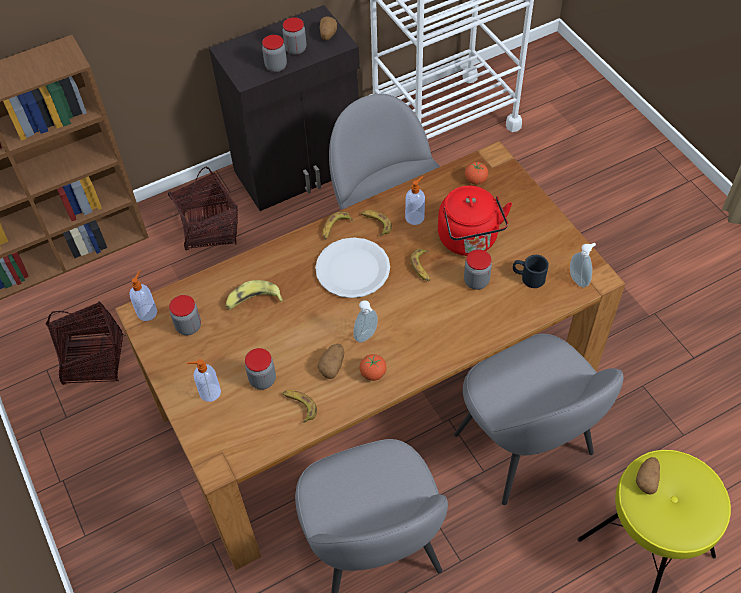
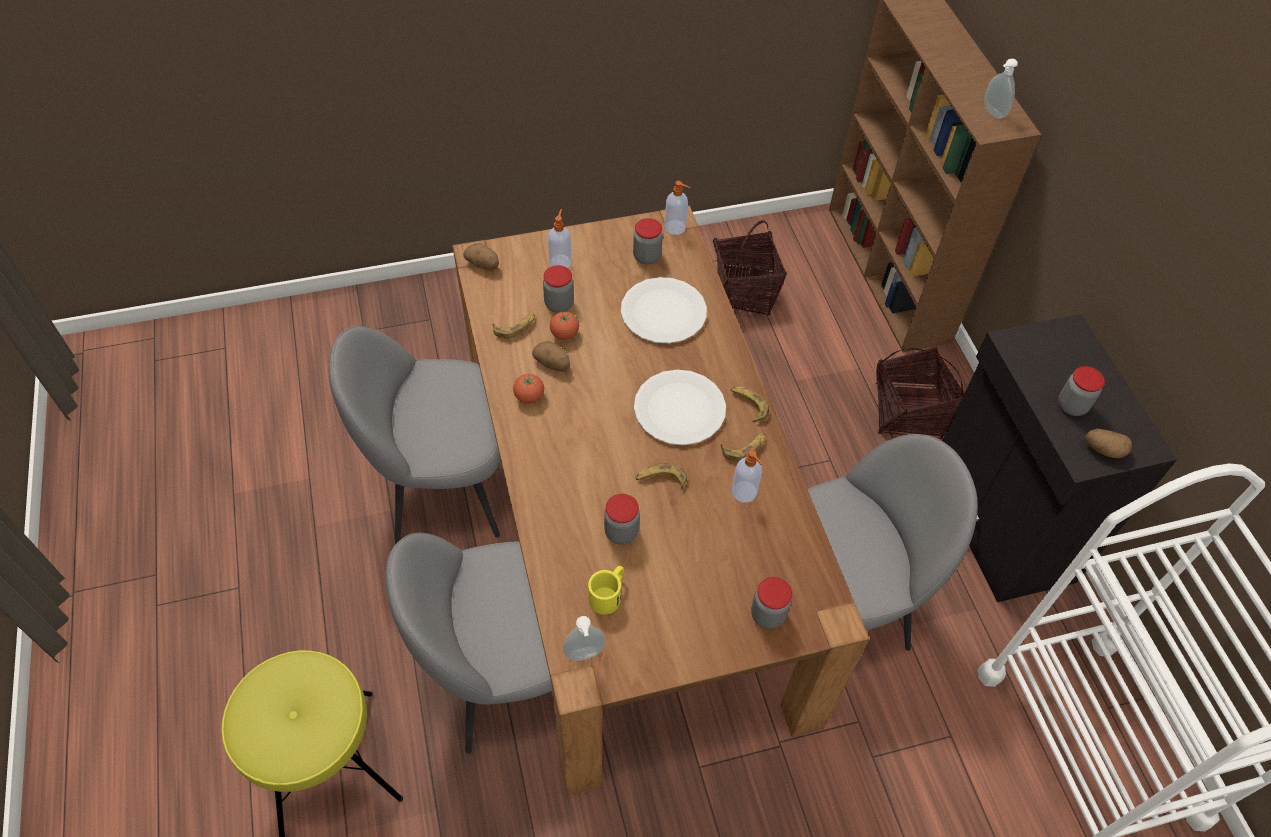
camera: 100 degrees right, 0 degrees up
(253, 300) = (663, 312): banana -> white plate
(276, 66) = (1035, 377): jar -> jar (768, 615)
(367, 336) = (579, 402): soap dispenser -> soap dispenser (992, 113)
(469, 240) = (689, 544): red kettle -> none
(475, 180) = (795, 582): tomato -> tomato (564, 334)
(528, 277) = (608, 594): black mug -> yellow mug
(647, 479) = (327, 690): potato -> potato (483, 264)

